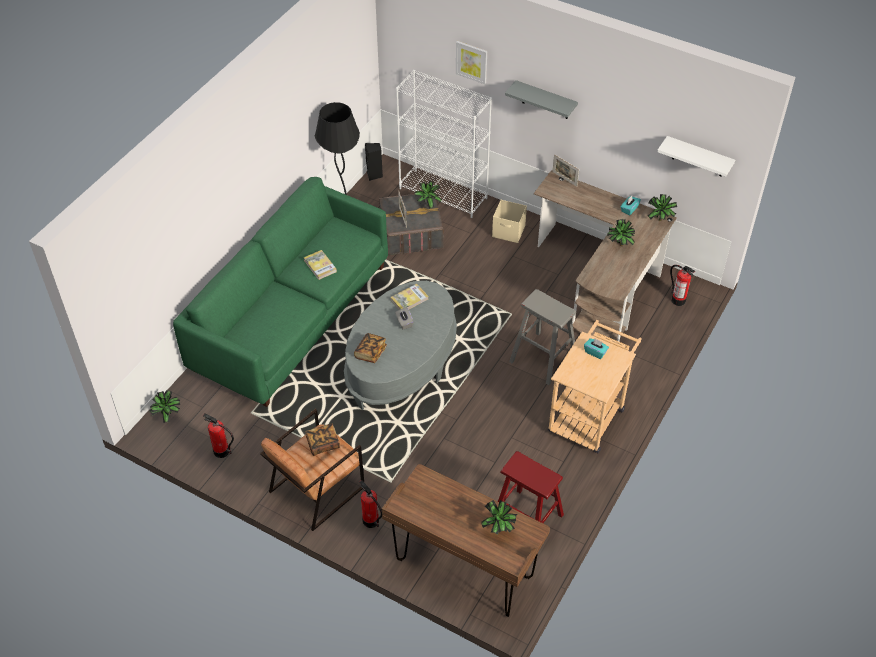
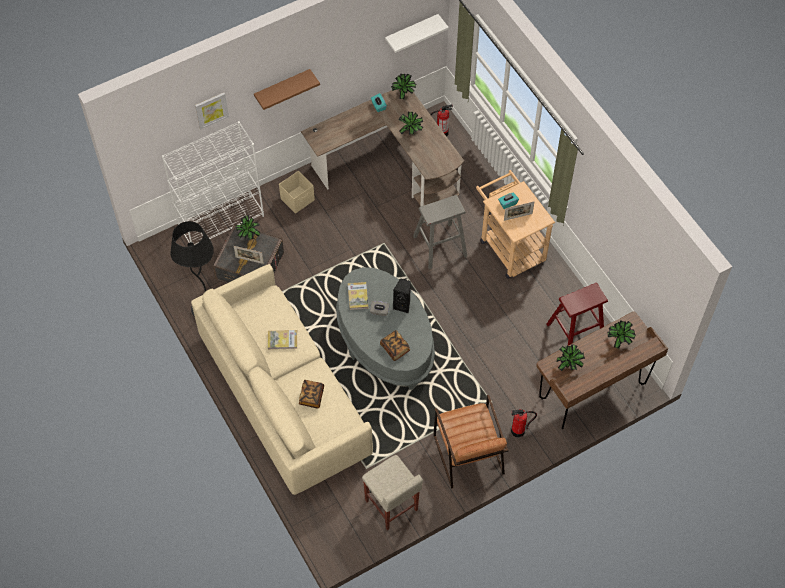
camera: 60 degrees left, 10 degrees up
(168, 416) = (331, 531): potted plant -> potted plant (568, 365)
(221, 451) = (391, 506): fire extinguisher -> beige stool
(291, 317) = (283, 396): green sofa -> beige sofa
(323, 444) = (461, 421): book -> book (311, 397)
(374, 175) = (162, 259): black speaker -> black speaker (403, 305)
(545, 100) = (282, 88): grey shelf -> brown shelf
(564, 179) = (317, 128): picture frame -> picture frame (518, 217)

